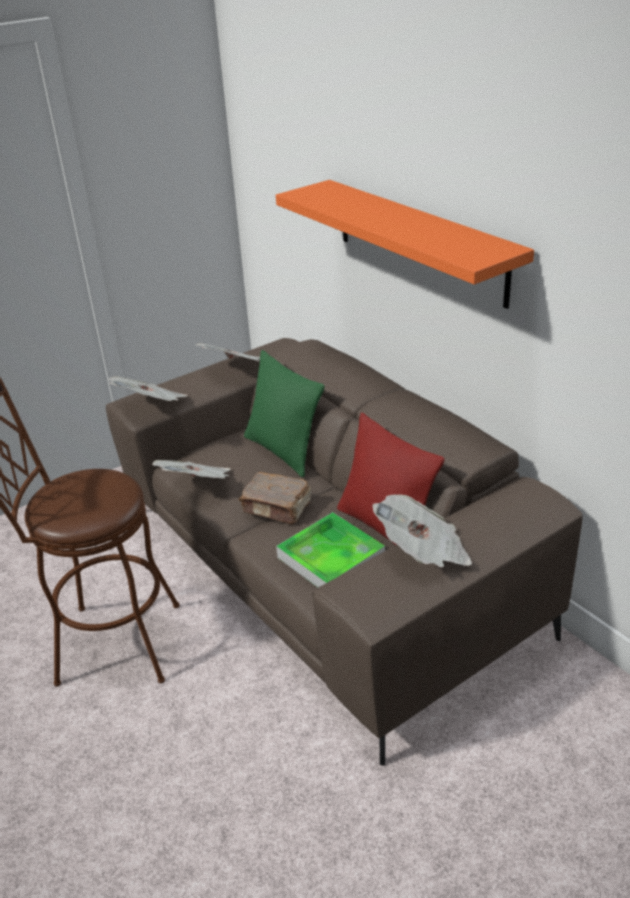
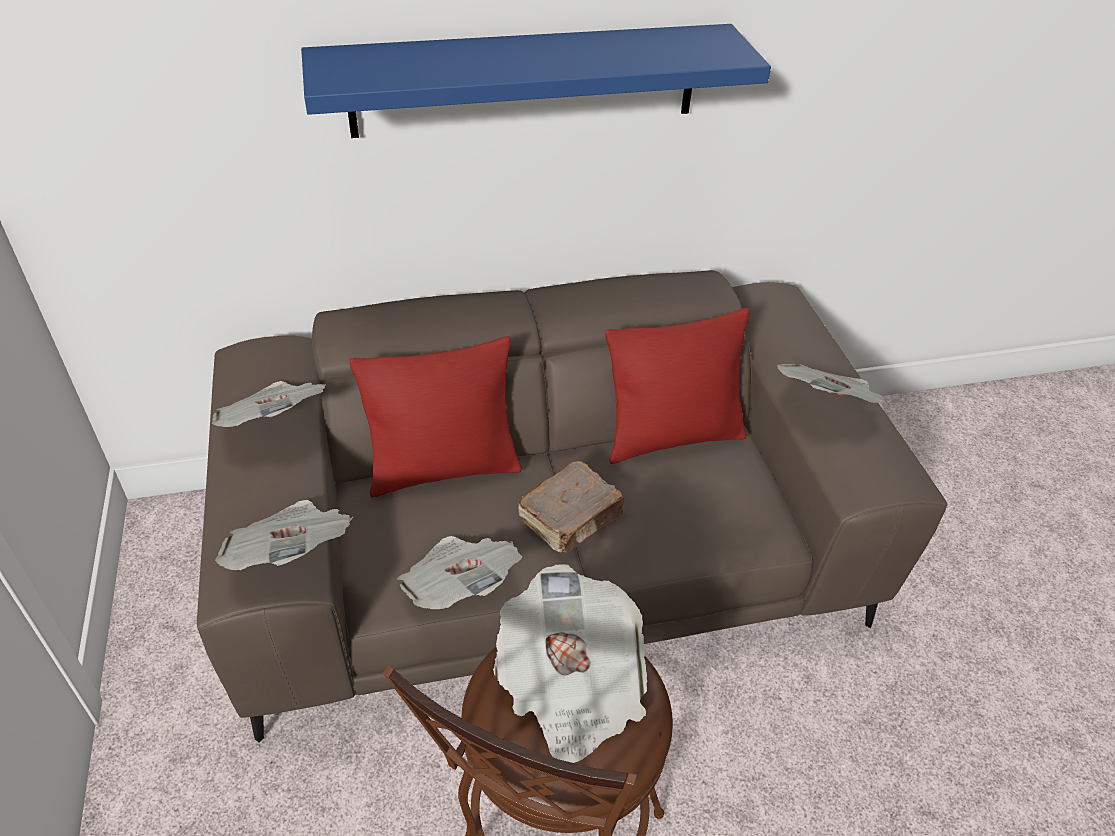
camera: 70 degrees left, 10 degrees up
(91, 493) = (570, 686): none -> newspaper
(283, 451) = (443, 469): green pillow -> red pillow
(331, 557) = (706, 502): tray -> none
(419, 241) = (525, 80): orange shelf -> blue shelf

